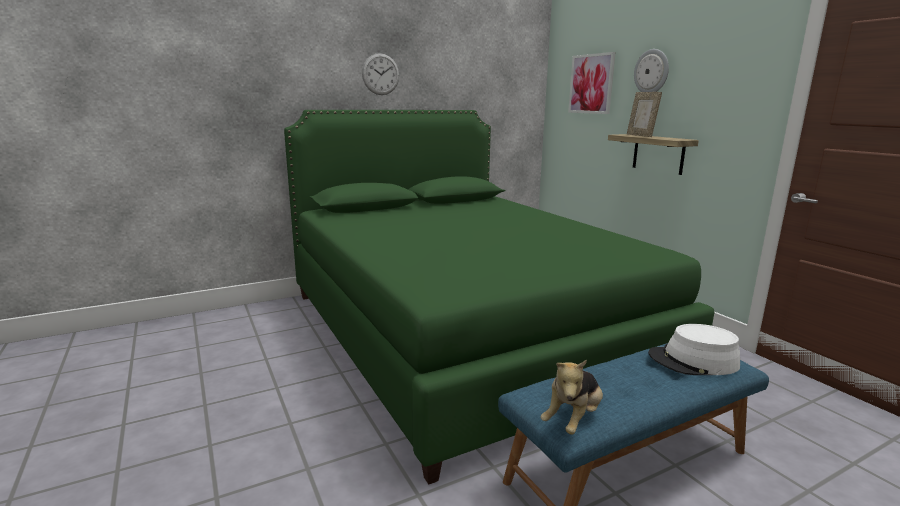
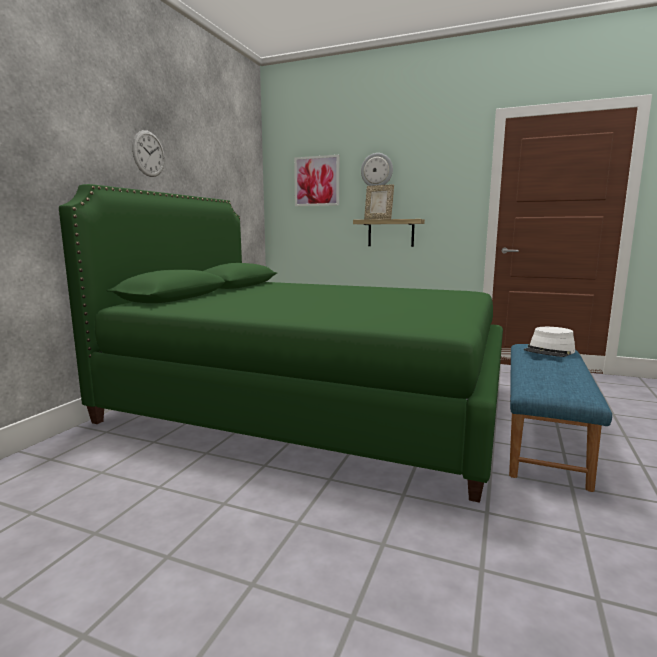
camera: 40 degrees left, 5 degrees down
(573, 419) = (580, 392): plush toy -> none

